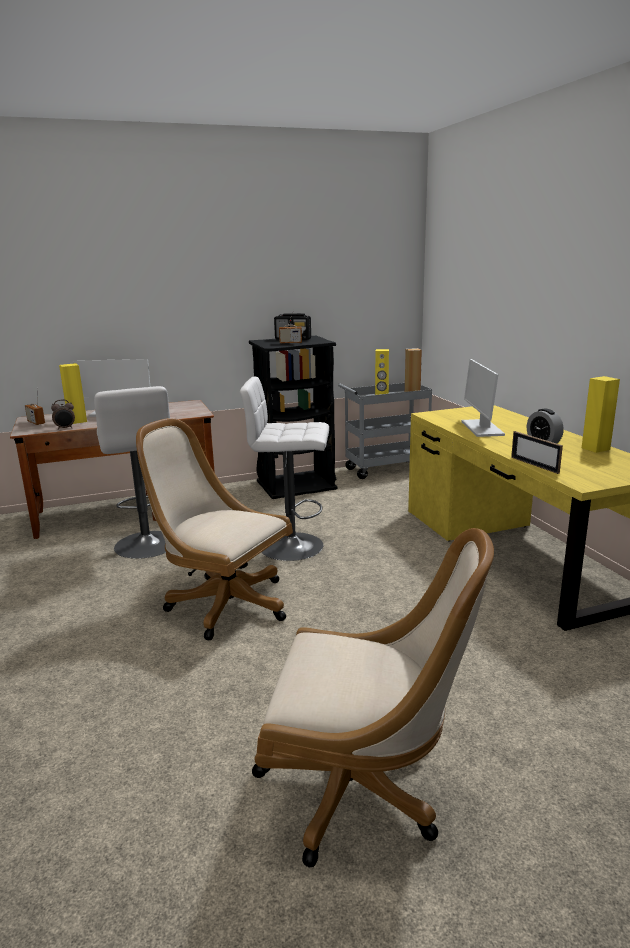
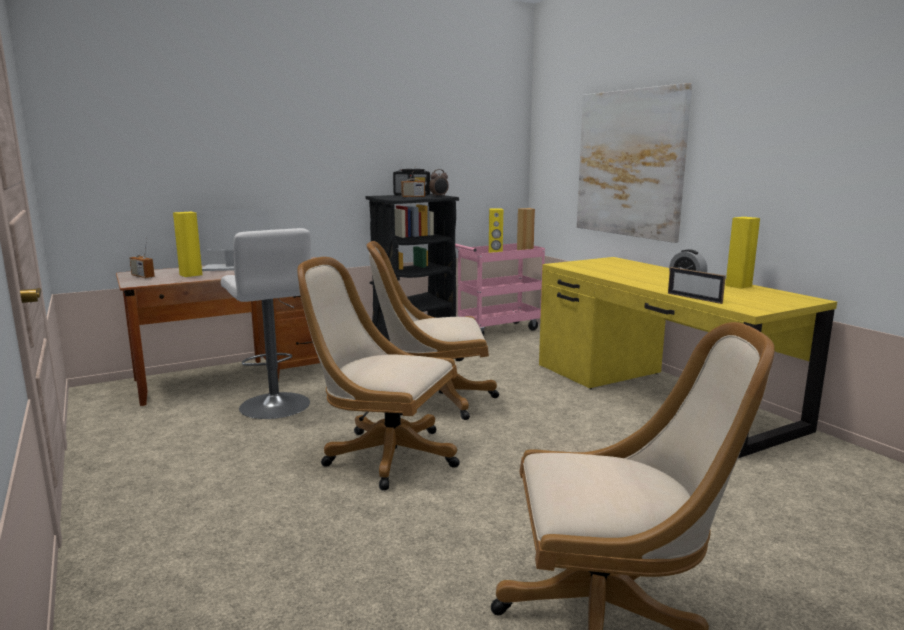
camera: 10 degrees left, 5 degrees down
(65, 428) = (181, 280): alarm clock -> alarm clock (439, 196)
(291, 546) = (433, 400): white stool -> office chair
(384, 470) = (497, 331): grey cart -> pink cart
(481, 428) = (620, 273): monitor -> none
(508, 309) = (629, 163): none -> picture

